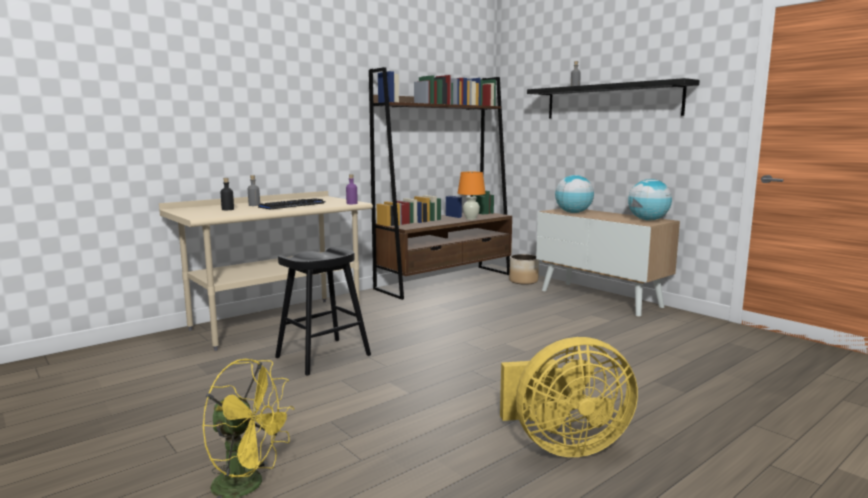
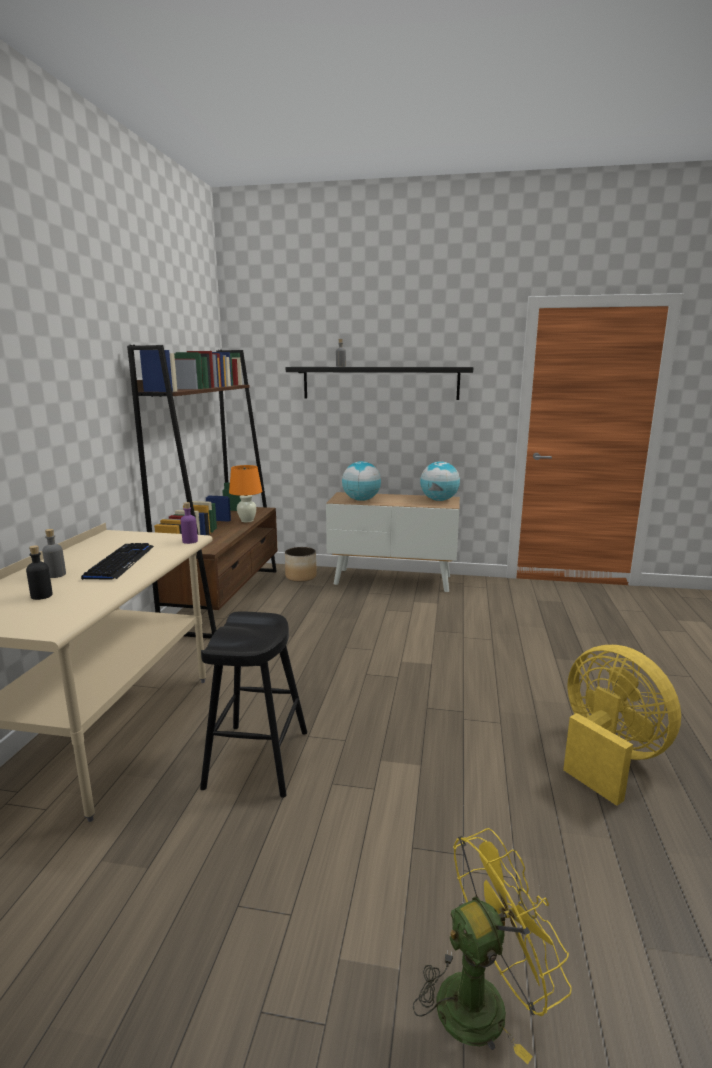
camera: 40 degrees left, 5 degrees up
(563, 445) = (608, 757): yellow fan -> yellow fan turned 75 degrees counterclockwise

